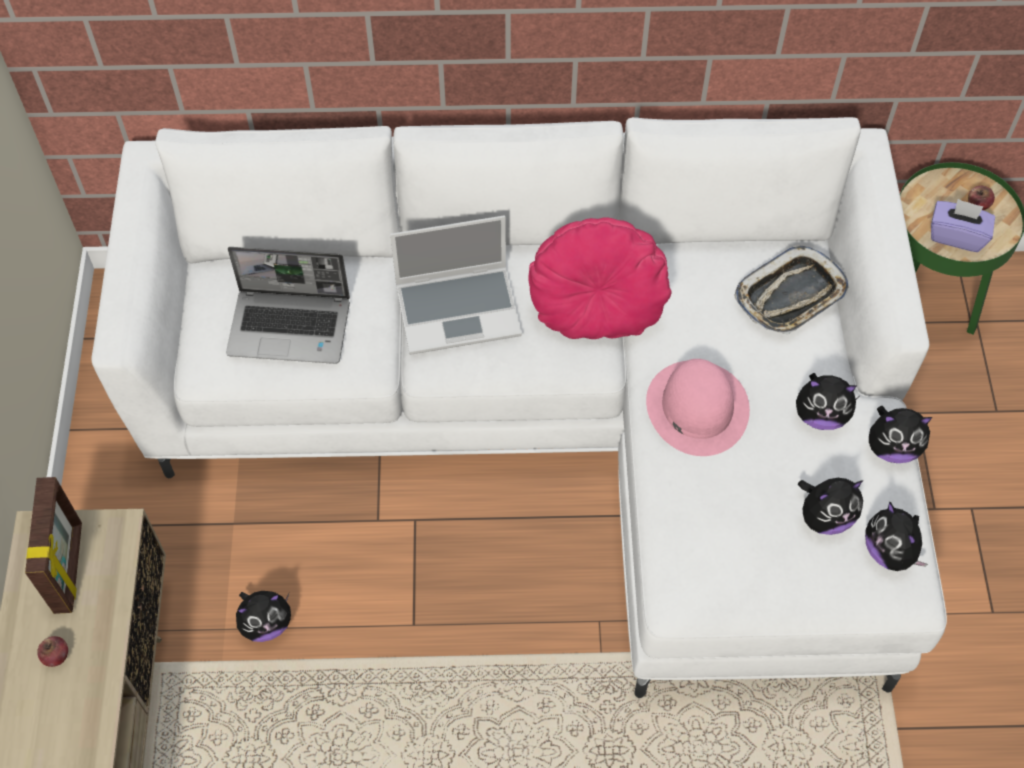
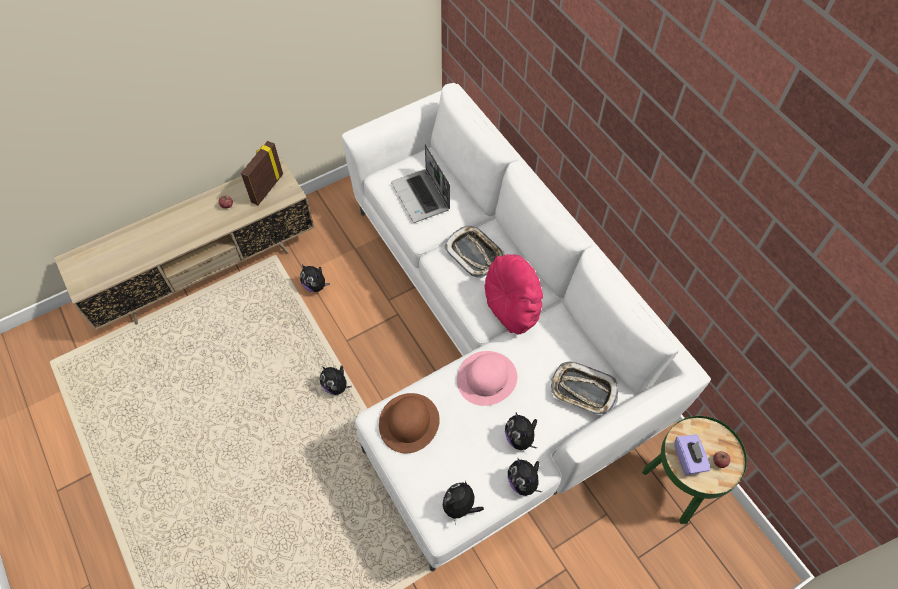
camera: 60 degrees right, 0 degrees up
(70, 567) = (266, 188): picture frame -> picture frame turned 150 degrees clockwise
(459, 309) = (474, 253): laptop -> tray
(712, 553) = (409, 422): none -> brown hat
(825, 517) = (461, 466): plush toy -> plush toy (336, 386)

